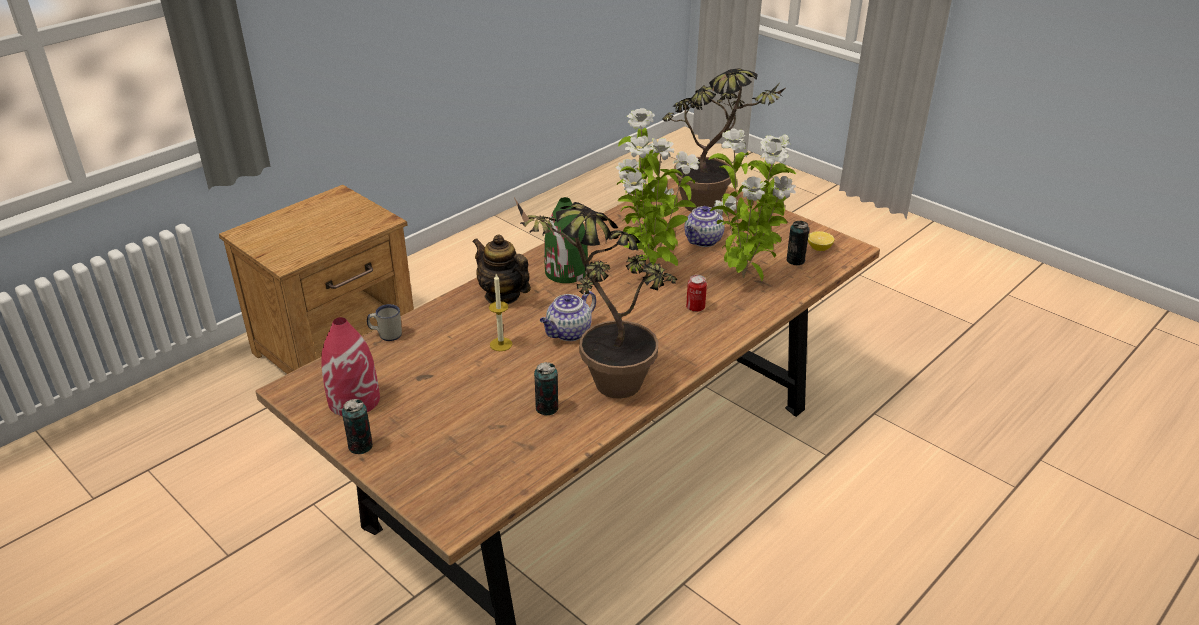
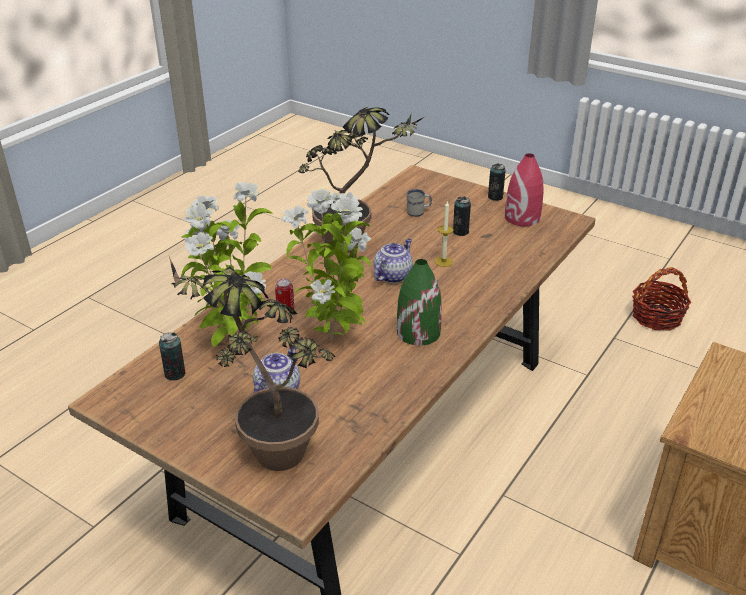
camera: 170 degrees right, 0 degrees up
(133, 583) = (656, 317): none -> basket
(386, 334) = (540, 259): white mug -> white mug (418, 212)
(502, 296) = (466, 301): teapot -> none
(547, 408) = (388, 225): can -> can (460, 232)
(819, 248) = (142, 394): lemon -> none

